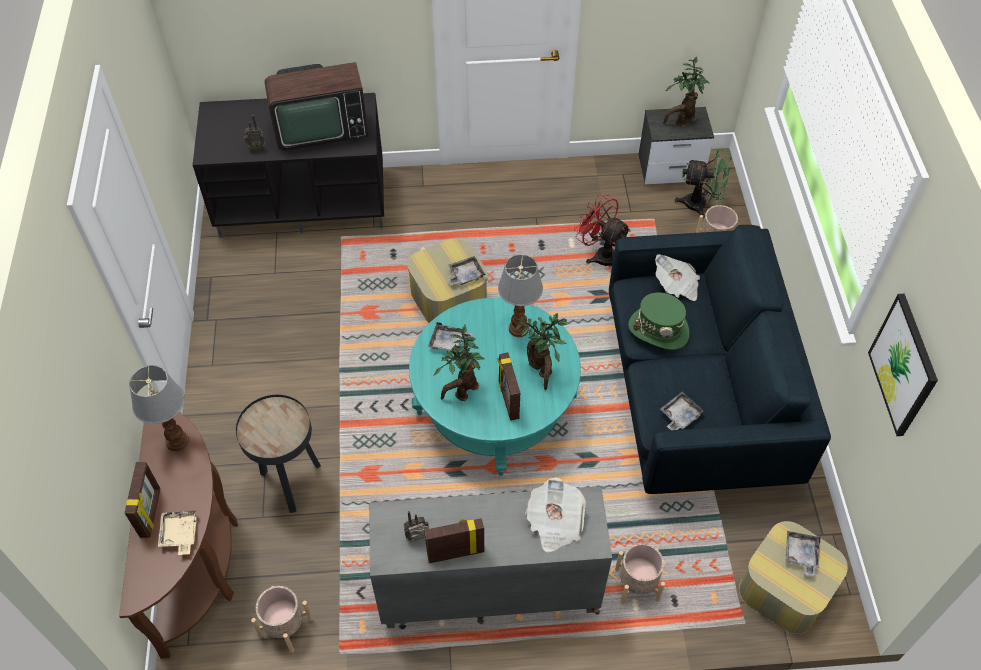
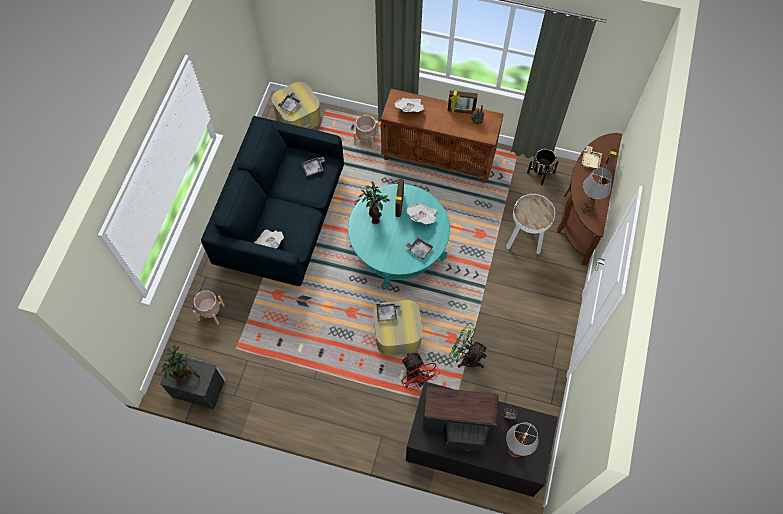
camera: 160 degrees left, 10 degrees up
(286, 627) = (540, 172): beige planter -> black planter
(291, 483) = (524, 242): black side table -> white side table
(463, 392) = (422, 217): potted plant -> newspaper
(487, 592) = (439, 158): grey cabinet -> brown cabinet
(519, 328) = (375, 245): table lamp -> table lamp (515, 450)
(600, 254) = (286, 332): red fan -> red fan (416, 379)
(658, 330) = (296, 219): green hat -> none
(701, 205) = (197, 349): green fan -> green fan (466, 357)
(903, 365) = (225, 68): picture -> none

